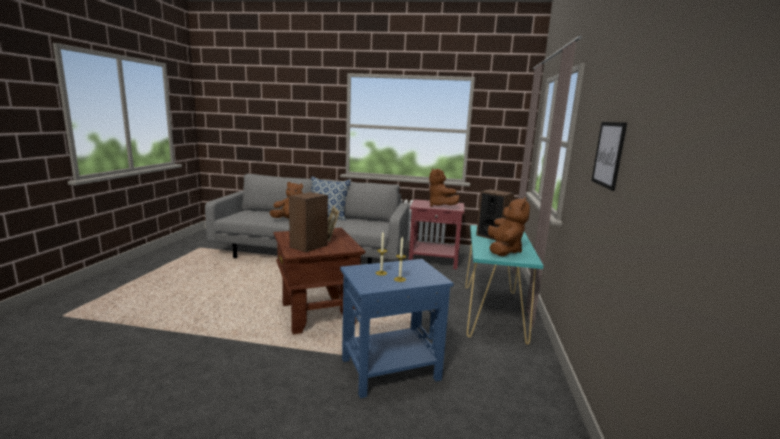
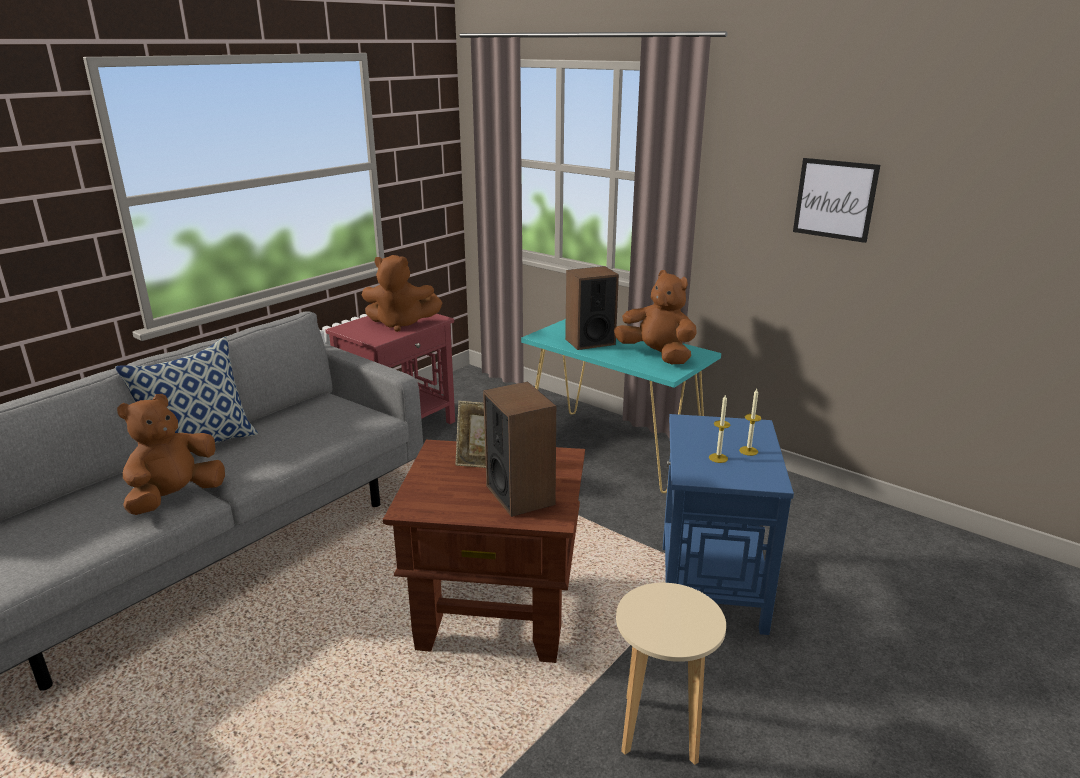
camera: 60 degrees left, 10 degrees up
(262, 372) = (661, 730): none -> beige stool

